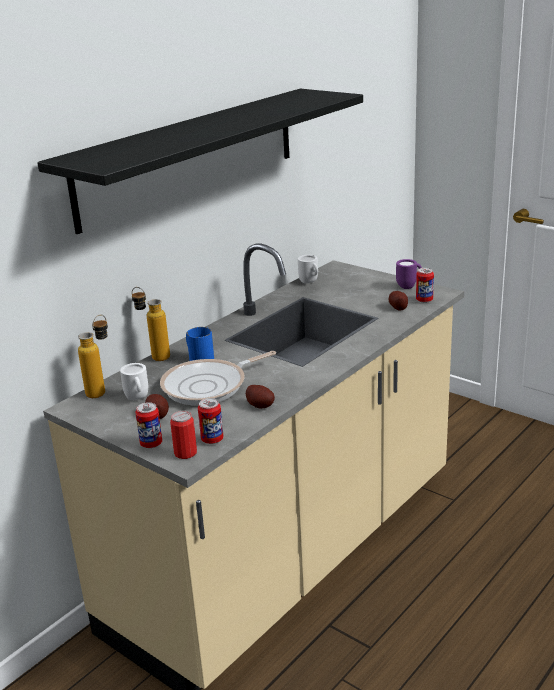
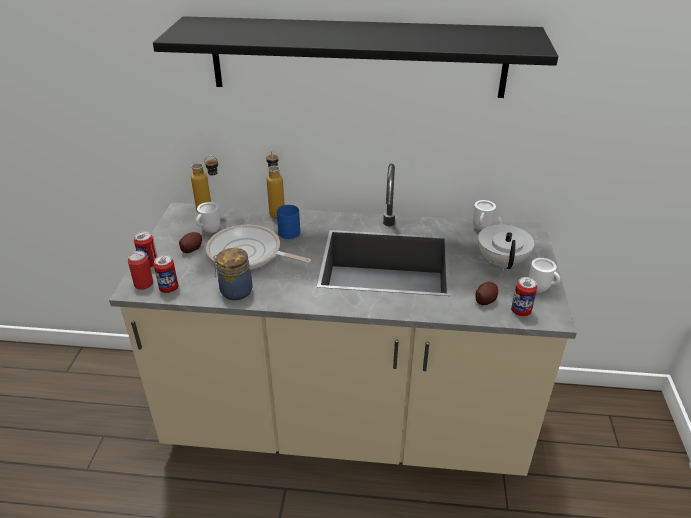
camera: 55 degrees right, 10 degrees up
(261, 405) = (235, 291): potato -> jar
(361, 288) = (502, 262): none -> white teapot
(409, 286) = (541, 290): purple mug -> white mug

